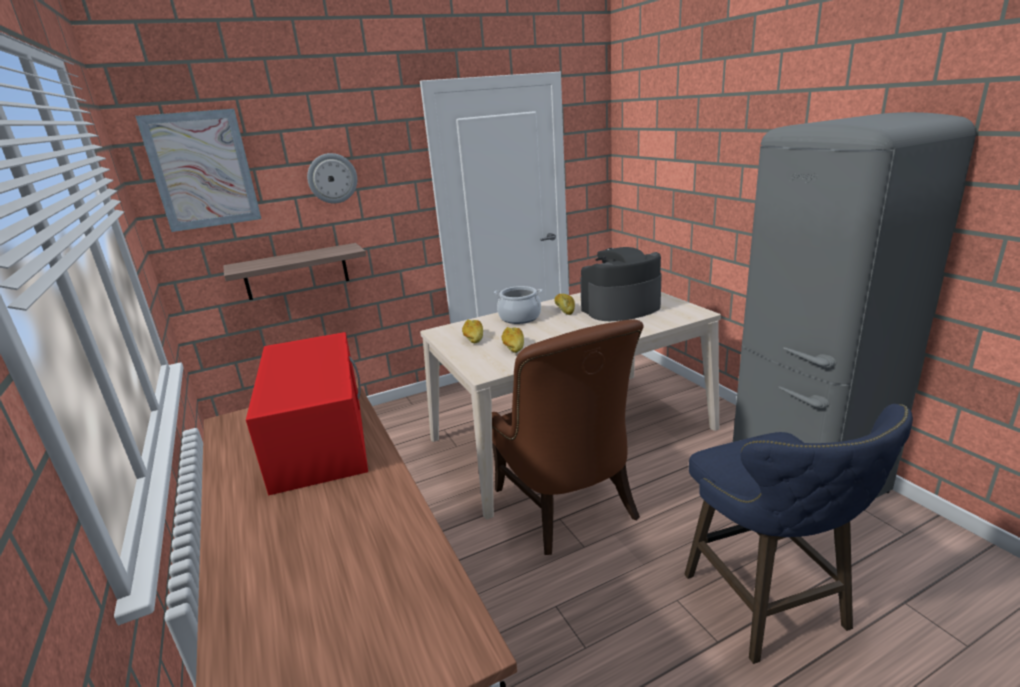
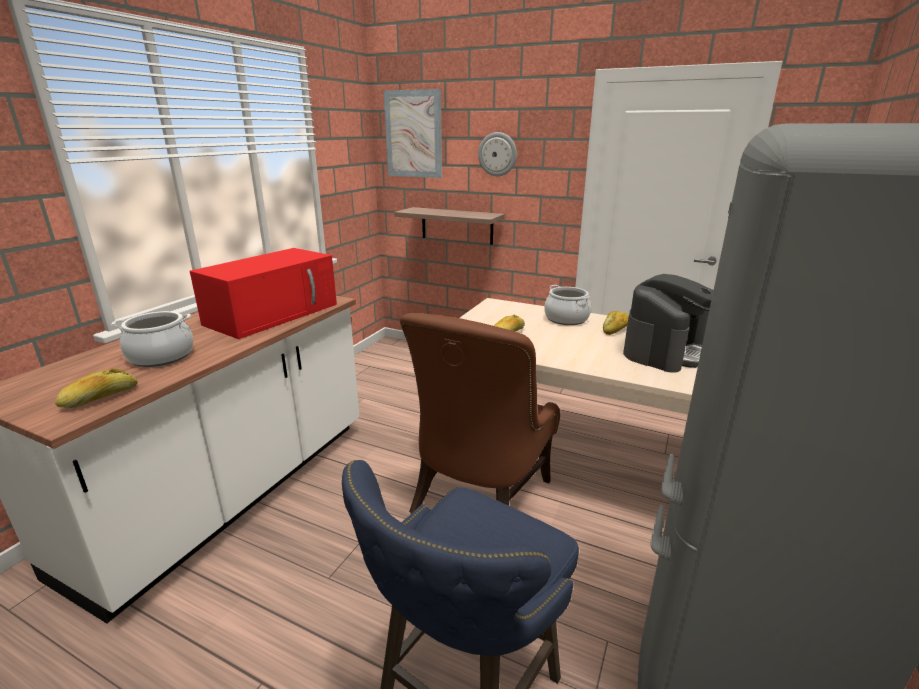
camera: 50 degrees right, 0 degrees up
(340, 541) = (161, 356): none -> cooking pot
(473, 338) = (501, 316): bread -> bread (100, 398)
(620, 308) = (666, 351): coffee machine -> coffee machine turned 105 degrees clockwise

